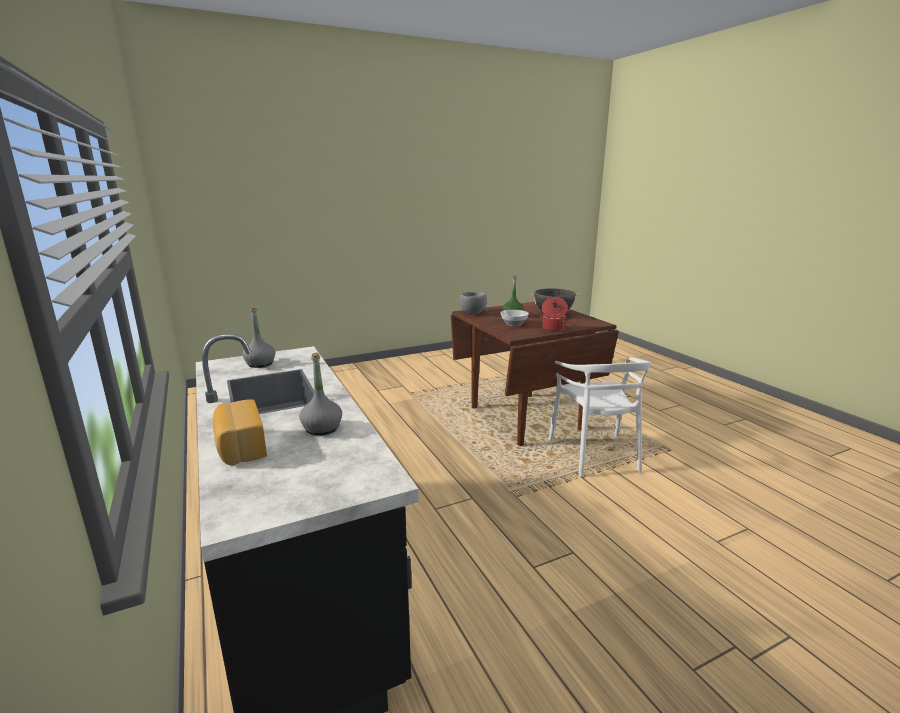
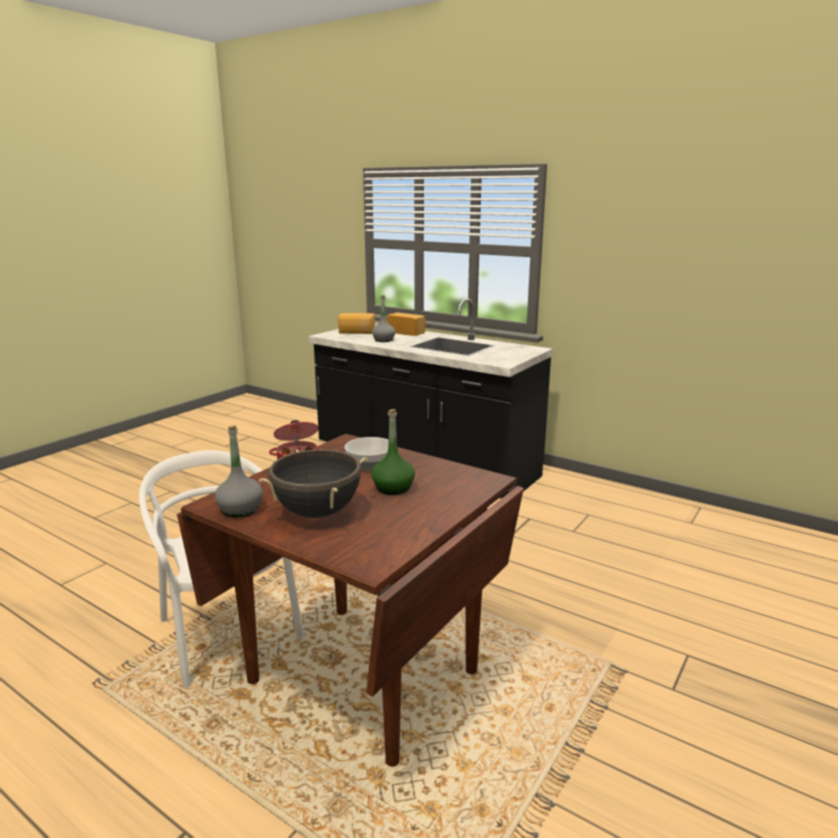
camera: 150 degrees right, 0 degrees up
(260, 364) = (505, 353): grey bottle -> grey bottle (240, 509)
(313, 475) = (356, 332): none -> bread
(473, 313) = (473, 480): grey bowl -> none

